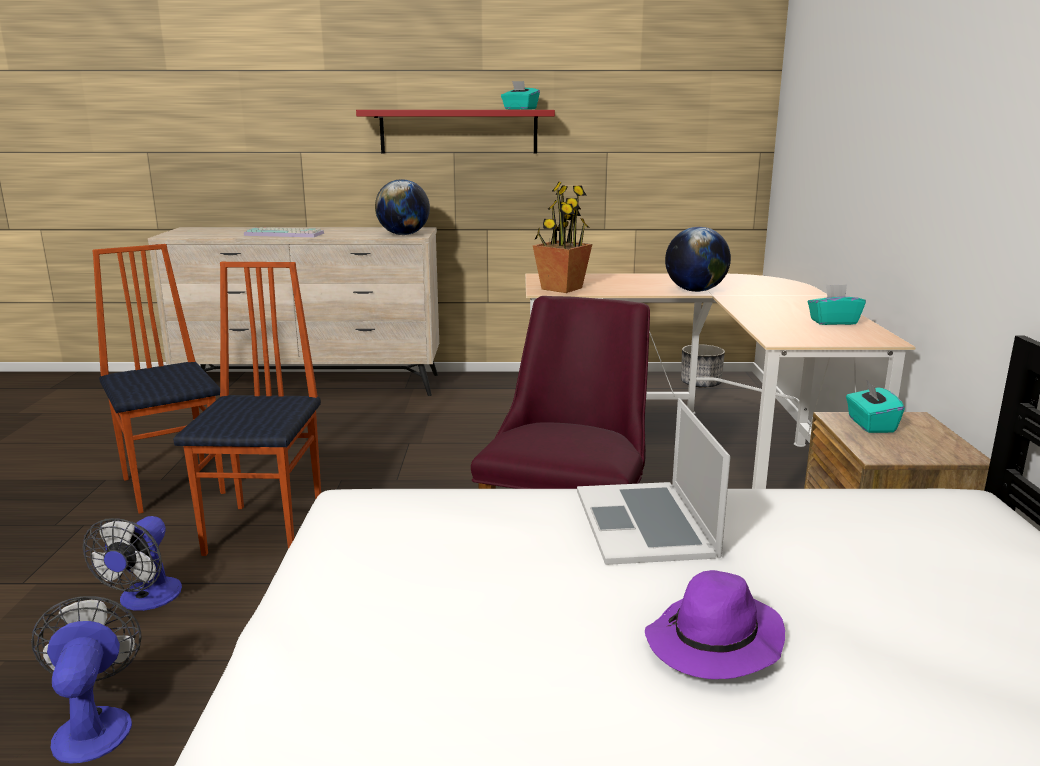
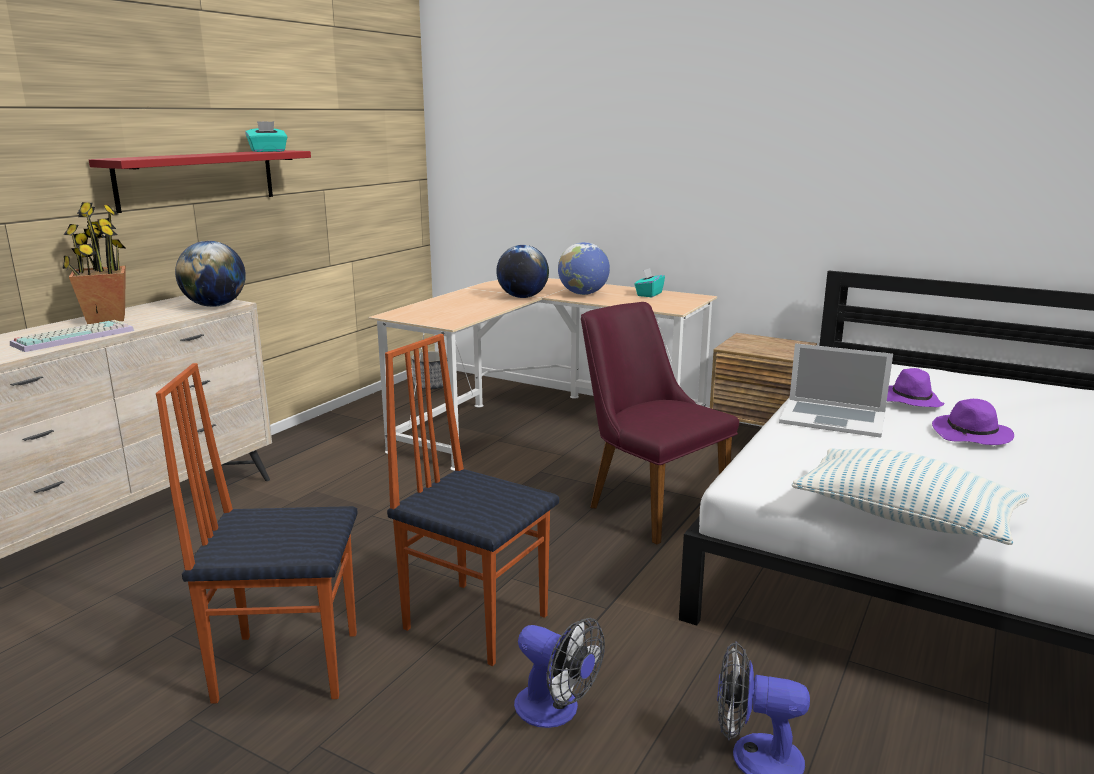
camera: 60 degrees left, 0 degrees up
(305, 609) = (904, 517): none -> pillow
(561, 288) = (449, 319): potted plant -> potted plant (105, 319)
(764, 303) = (583, 294): none -> globe
(834, 574) = (909, 400): none -> purple hat
(870, 425) = (746, 345): turquoise tissue box -> none

